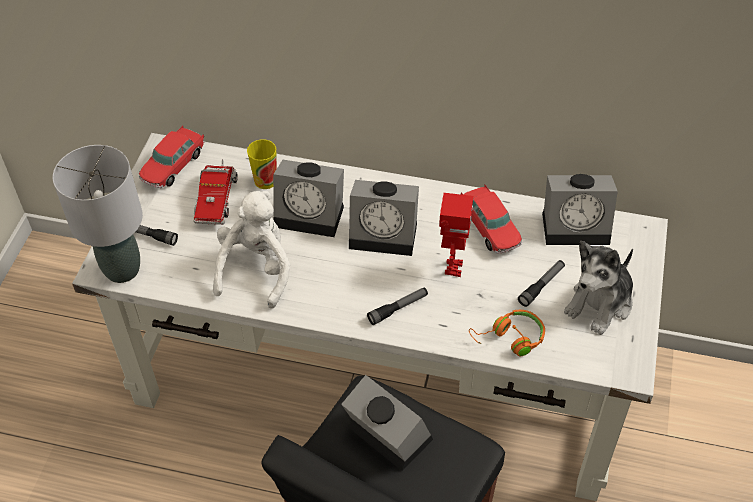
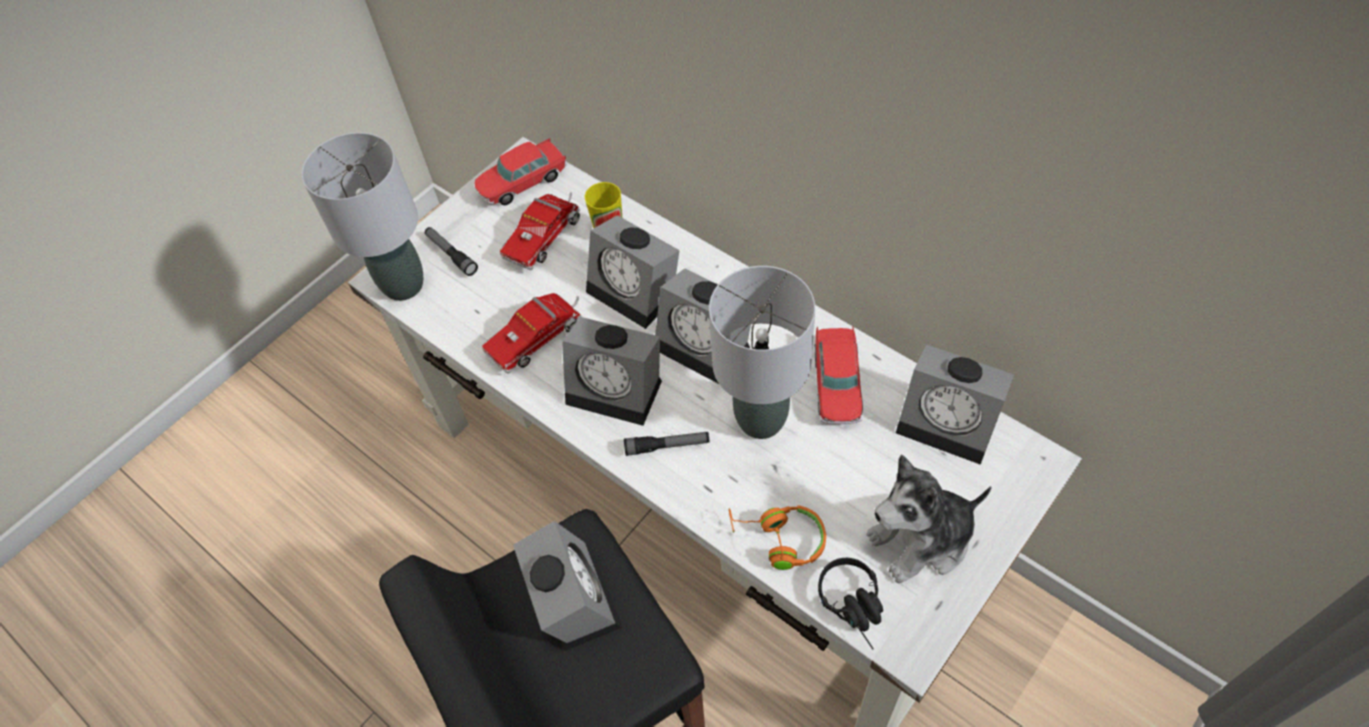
camera: 30 degrees right, 5 degrees up
(256, 269) = (539, 337): white plush toy -> toy truck
(339, 284) = (618, 389): none -> alarm clock
(452, 268) = (760, 419): toy robot -> grey table lamp
(541, 286) = (858, 485): flashlight -> none
(583, 360) = (856, 608): none -> black headphones

